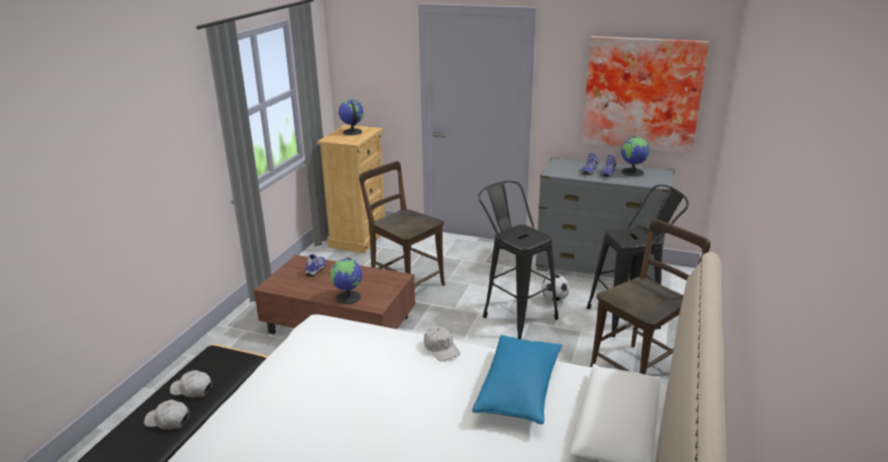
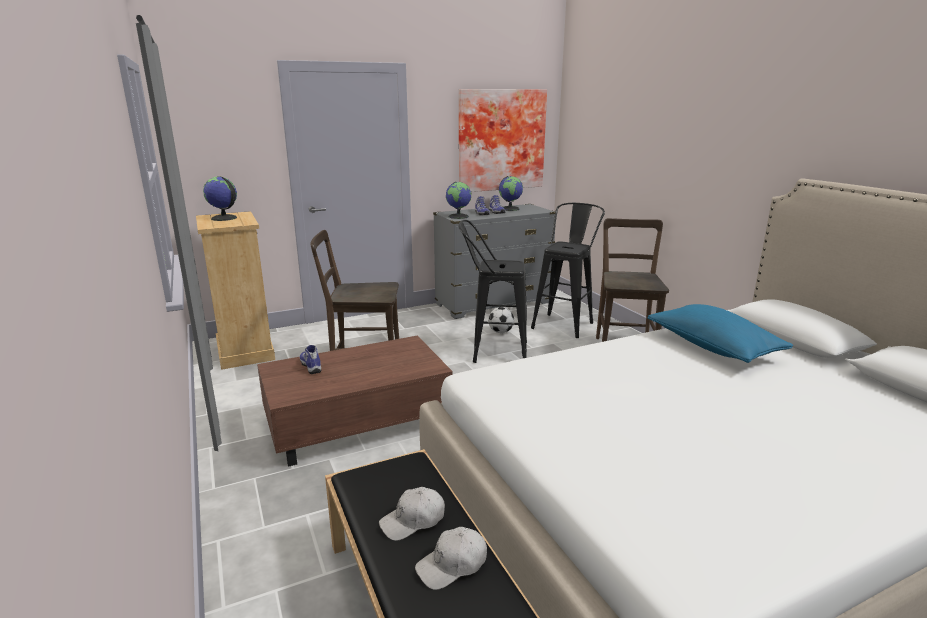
camera: 45 degrees left, 5 degrees down
(348, 297) = (394, 372): globe -> globe (458, 216)
(441, 348) = (611, 348): white cap -> none

